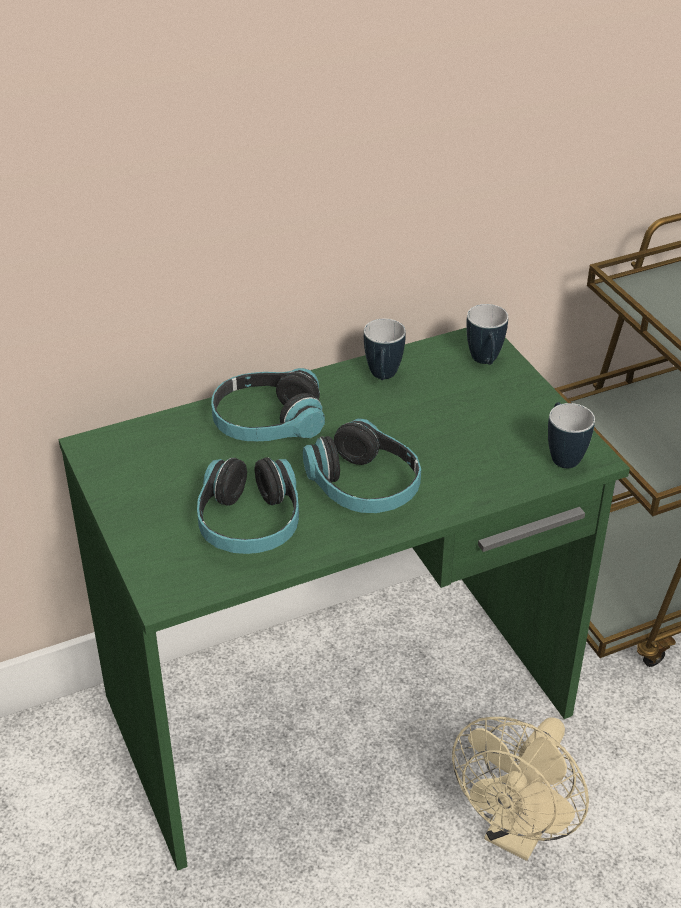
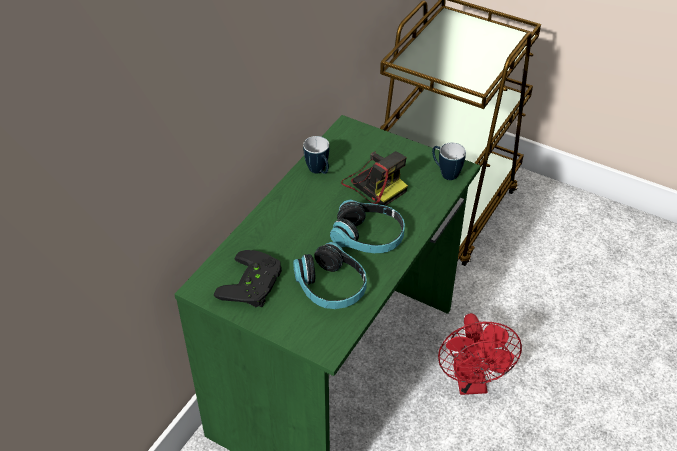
camera: 35 degrees left, 5 degrees up
(158, 473) = (254, 284): none -> black game controller
(267, 423) = (284, 226): headphones -> none
(442, 424) = (374, 184): none -> camera
(485, 362) = (362, 139): mug -> none
(517, 833) = (471, 382): beige fan -> red fan

